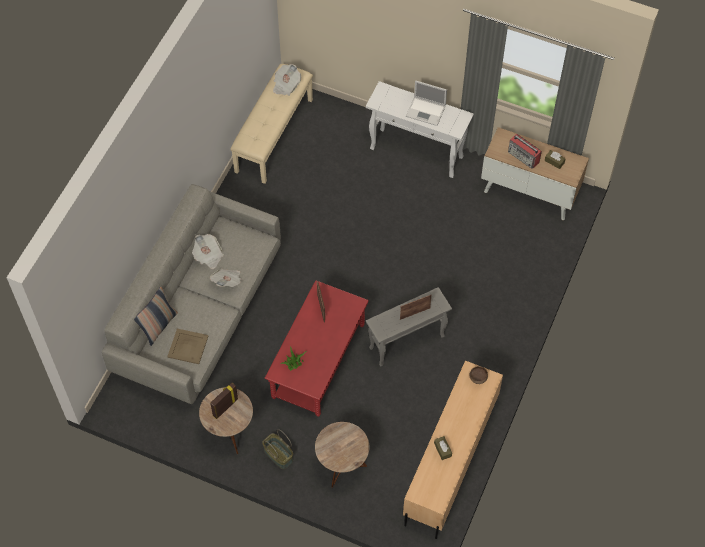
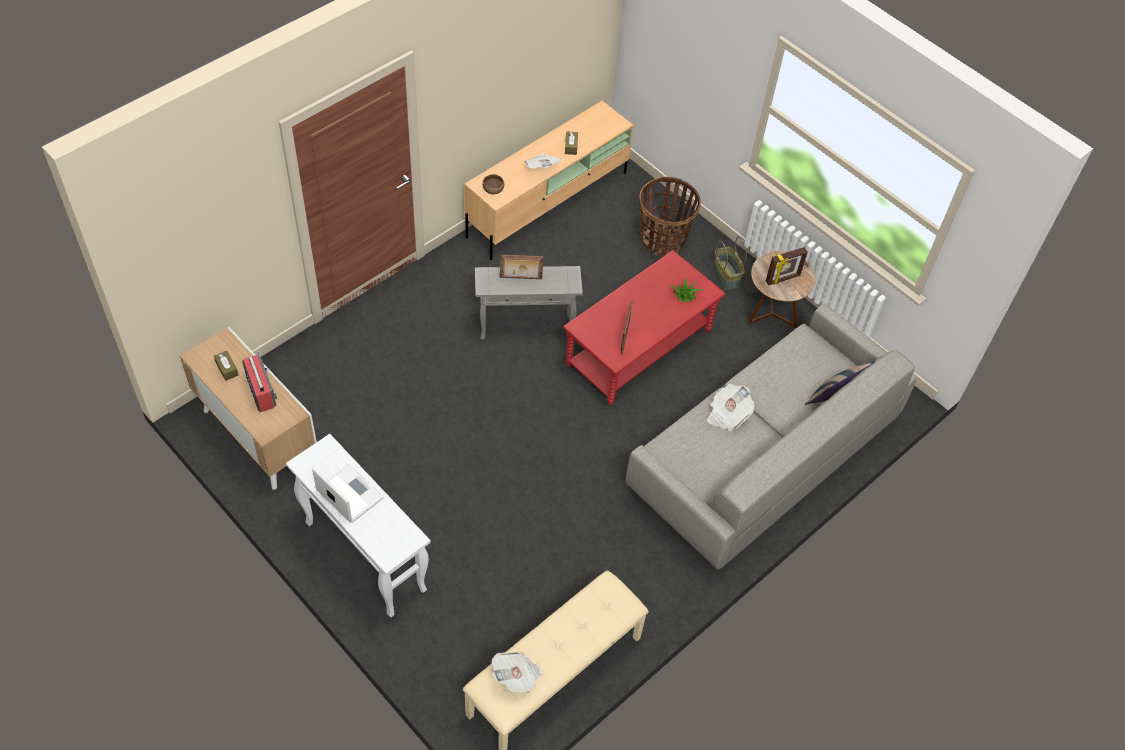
camera: 160 degrees left, 5 degrees down
(187, 346) = (805, 359): beige tray -> none
(208, 256) = (741, 457): newspaper -> newspaper (542, 168)
(342, 467) = (663, 240): brown side table -> basket

